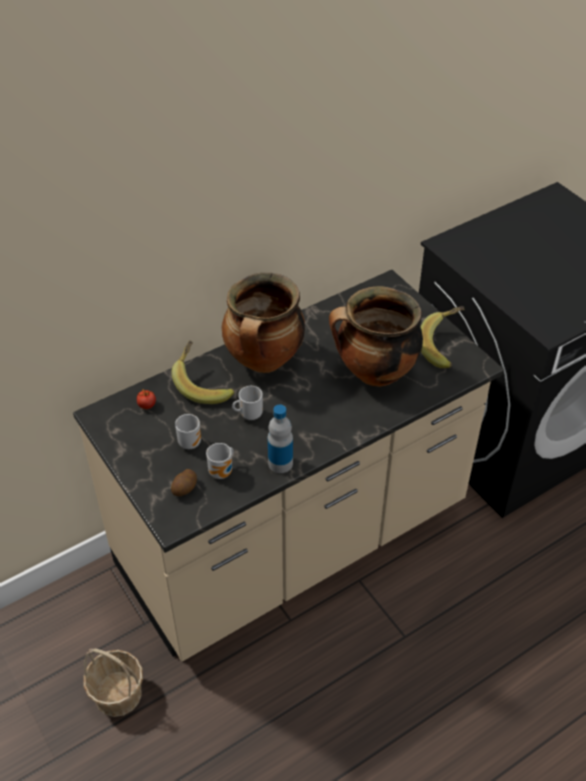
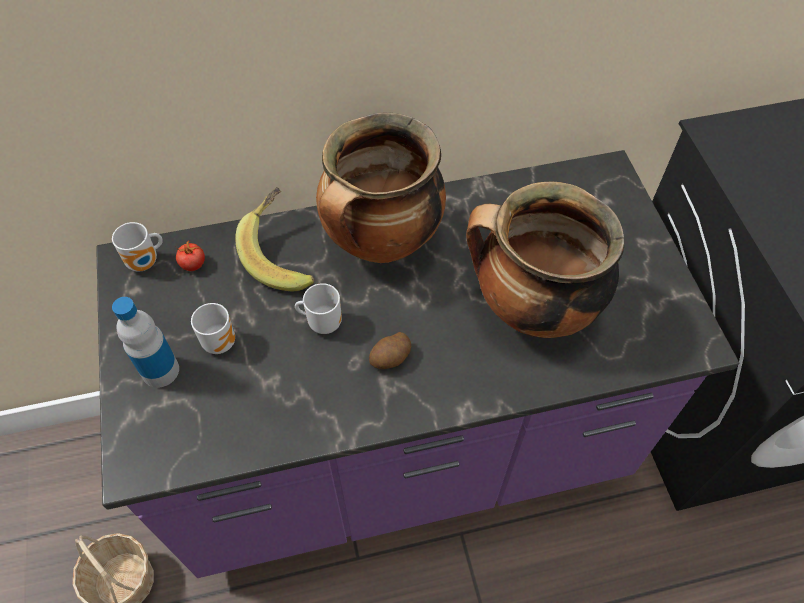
camera: 20 degrees right, 10 degrees up
(185, 488) = (178, 415): potato -> potato (391, 358)
(222, 472) = (242, 406): mug -> mug (146, 263)
(280, 463) = (330, 418): bottle -> bottle (160, 370)
(293, 540) = (402, 451): beige counter -> purple counter
(444, 347) = (657, 297): banana -> none

